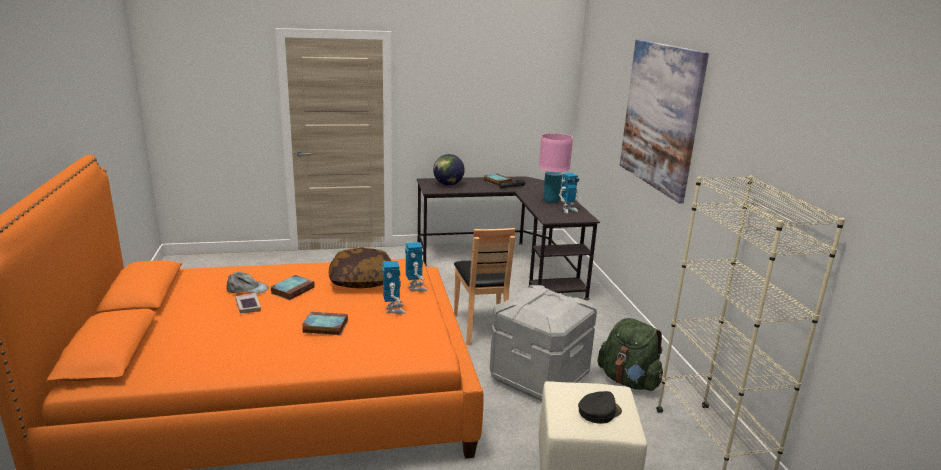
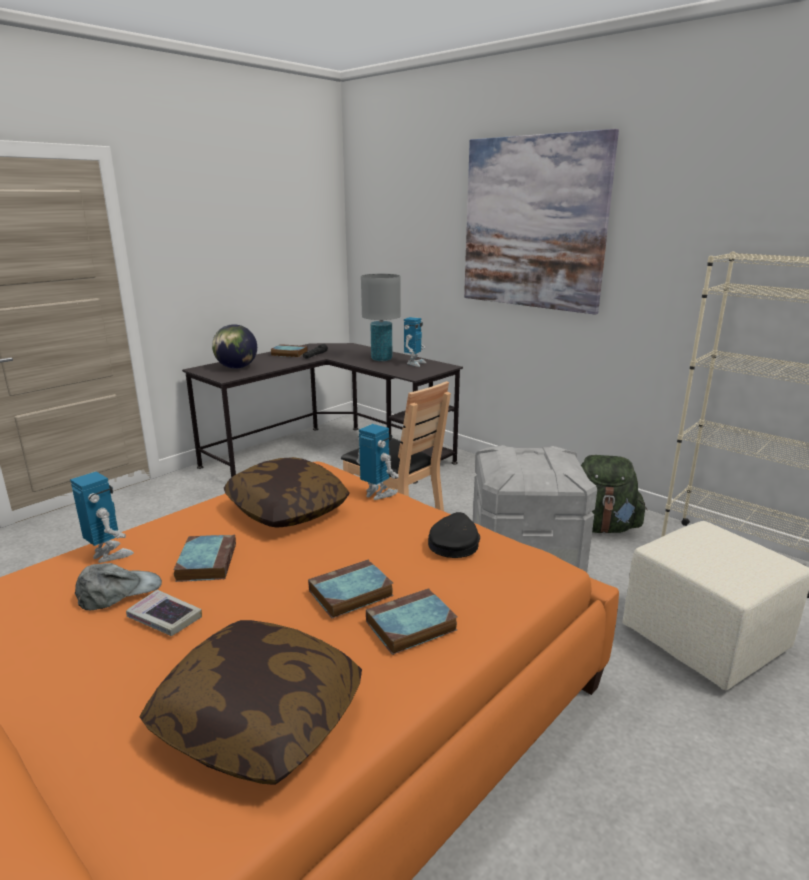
camera: 35 degrees left, 0 degrees up
(228, 354) = (259, 720): none -> pillow
(326, 350) = (410, 627): none -> book
(393, 310) = (398, 531): toy robot -> toy robot (109, 555)
(551, 201) = (381, 359): pink table lamp -> grey table lamp
(598, 411) = (737, 556): black cap -> black cap (454, 543)

